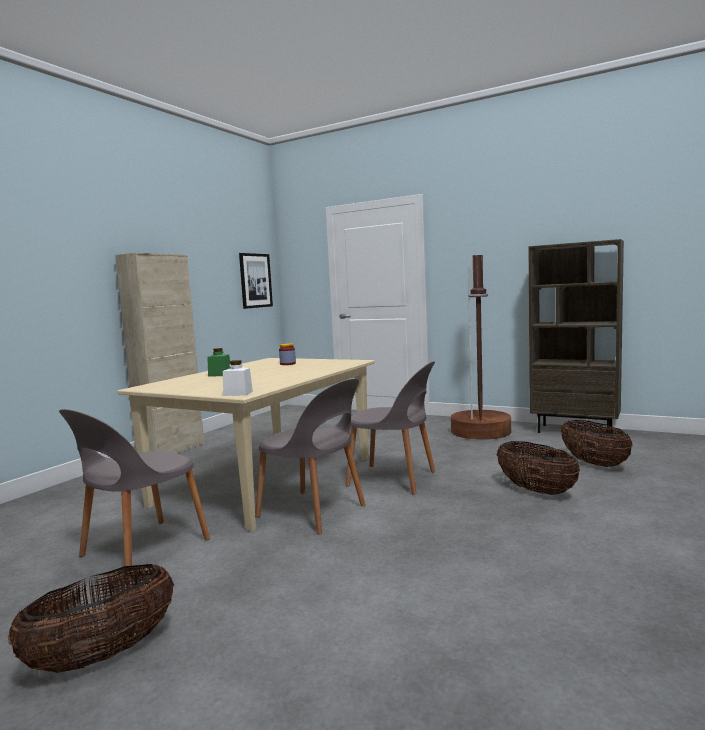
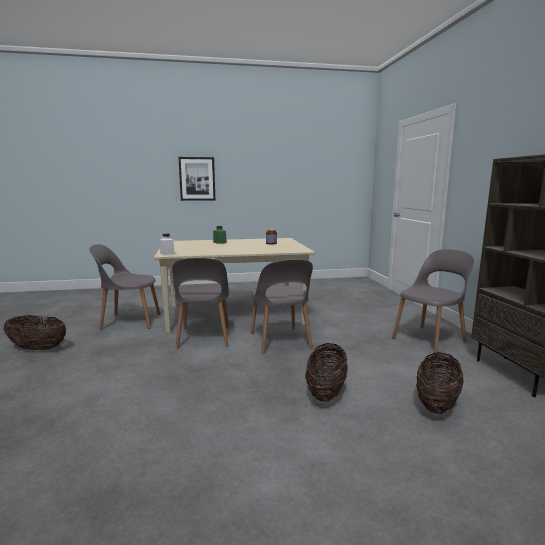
camera: 50 degrees right, 5 degrees up
(172, 451) = (247, 284): beige cabinet -> none
(255, 280) = (346, 181): picture -> picture (197, 179)
(481, 432) = (430, 339): brown floor lamp -> grey chair

